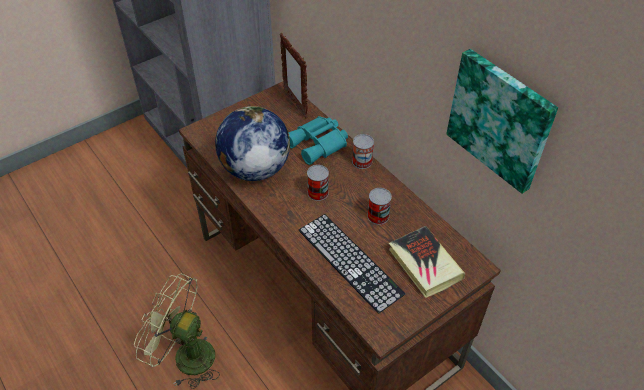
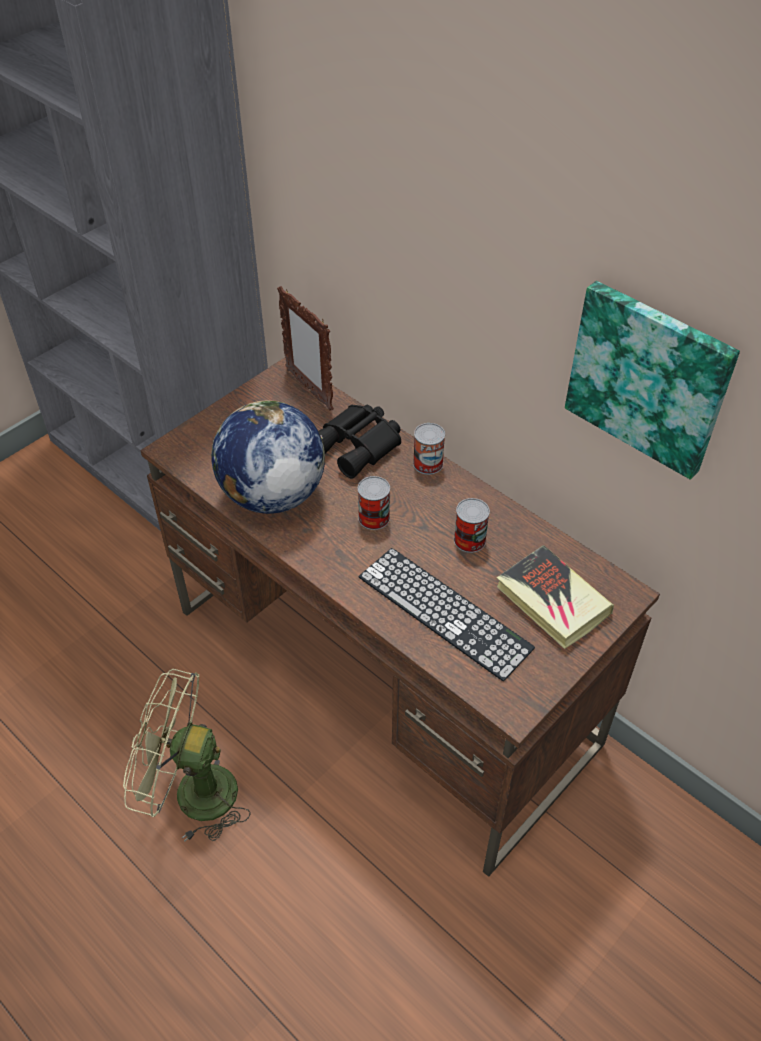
camera: 10 degrees left, 0 degrees up
(319, 144) = (359, 446): turquoise binoculars -> black binoculars

